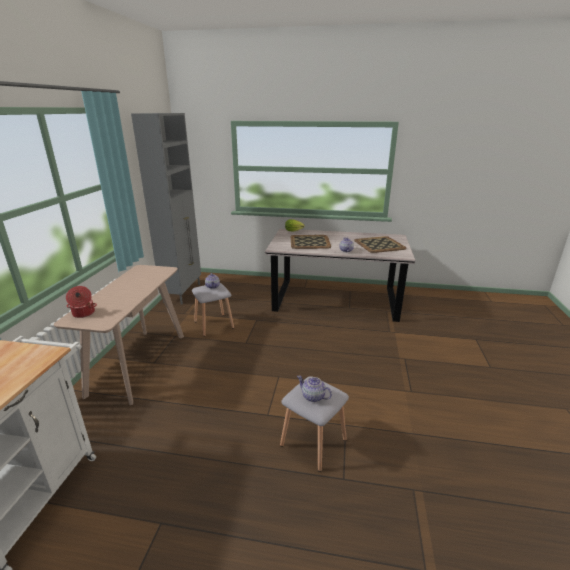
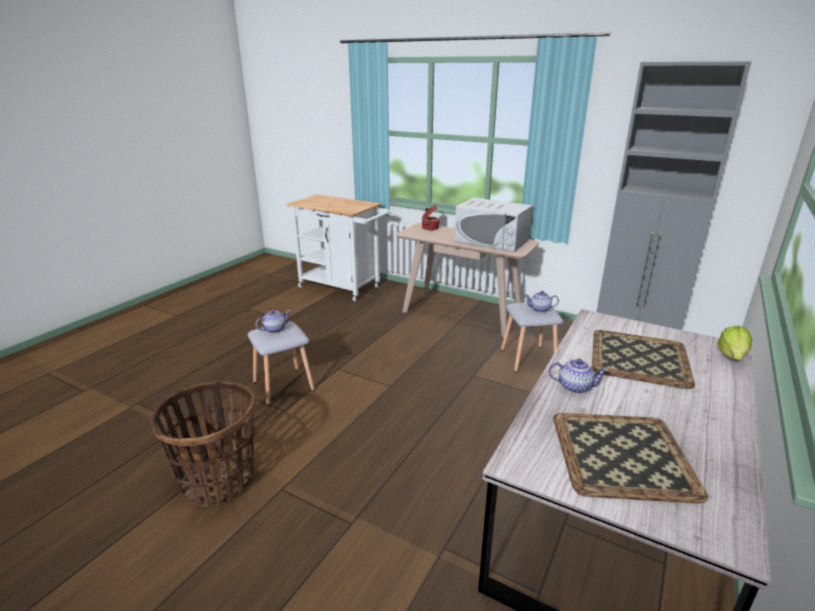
camera: 110 degrees right, 0 degrees up
(135, 280) = (492, 240): none -> white microwave
(434, 424) = (219, 480): none -> basket

